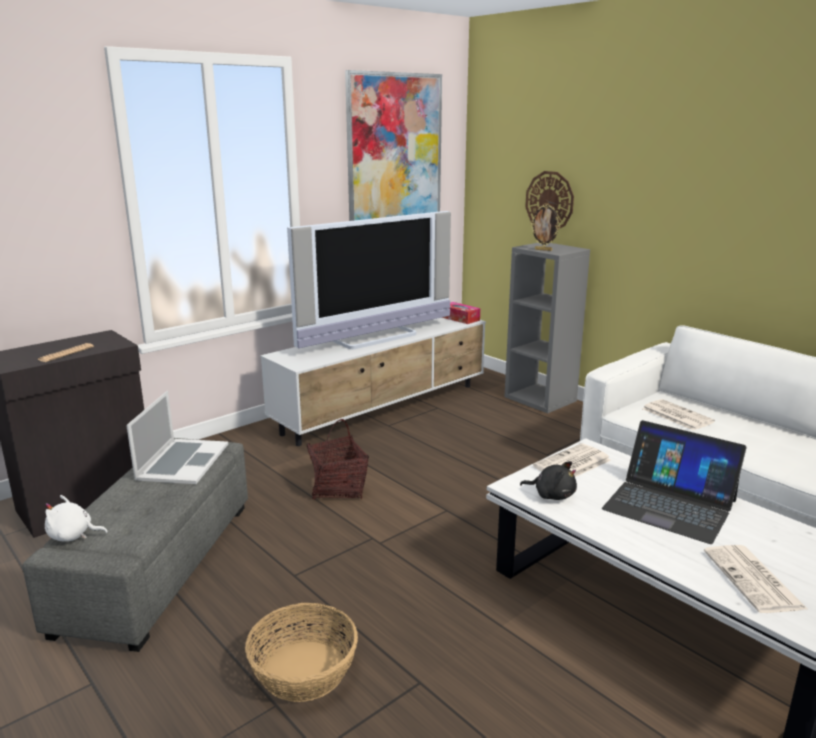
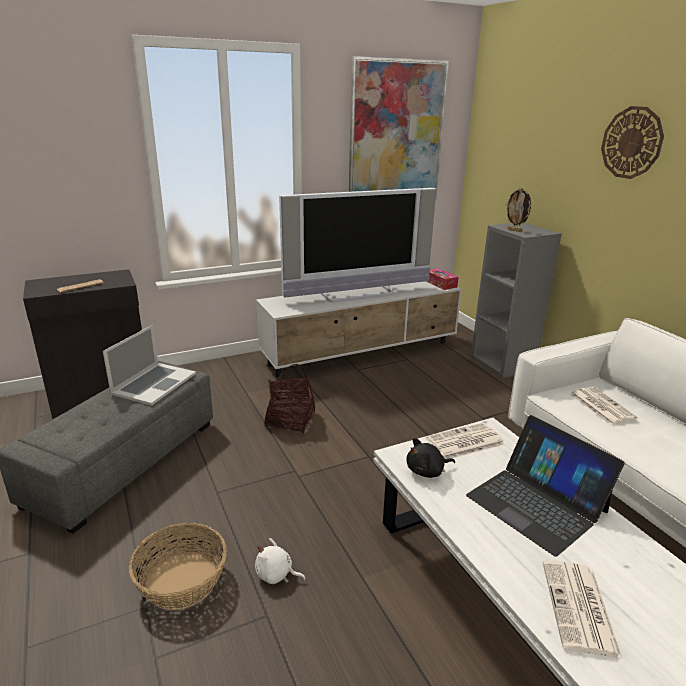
camera: 15 degrees right, 5 degrees up
(73, 536) = (40, 435): white plush toy -> white plush toy (276, 575)
(549, 201) = (532, 185): wall clock -> wall clock (631, 142)
(552, 495) = (427, 471): black plush toy -> black plush toy turned 120 degrees clockwise

